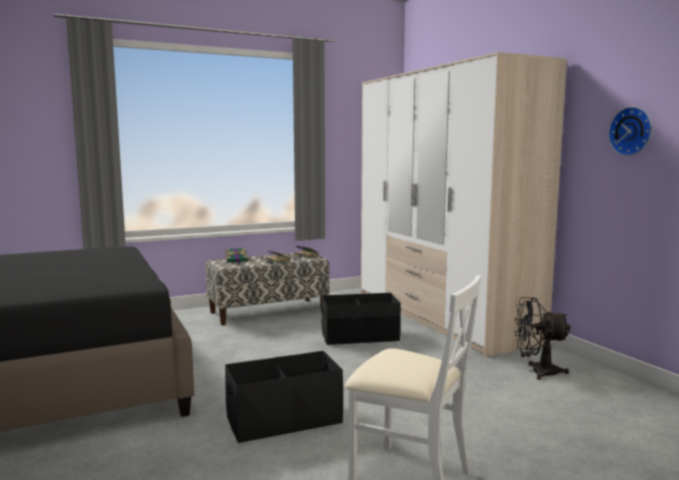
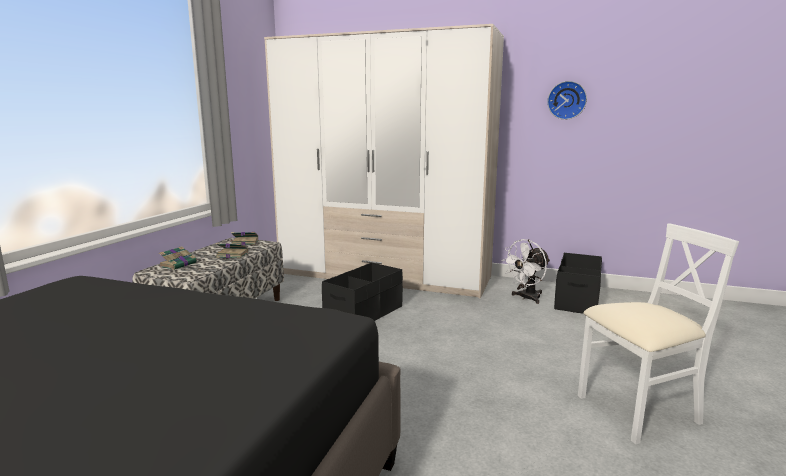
camera: 45 degrees left, 5 degrees up
(283, 420) = (477, 417): black storage box -> black storage box (576, 299)
(537, 372) = (526, 298): black fan -> white fan

